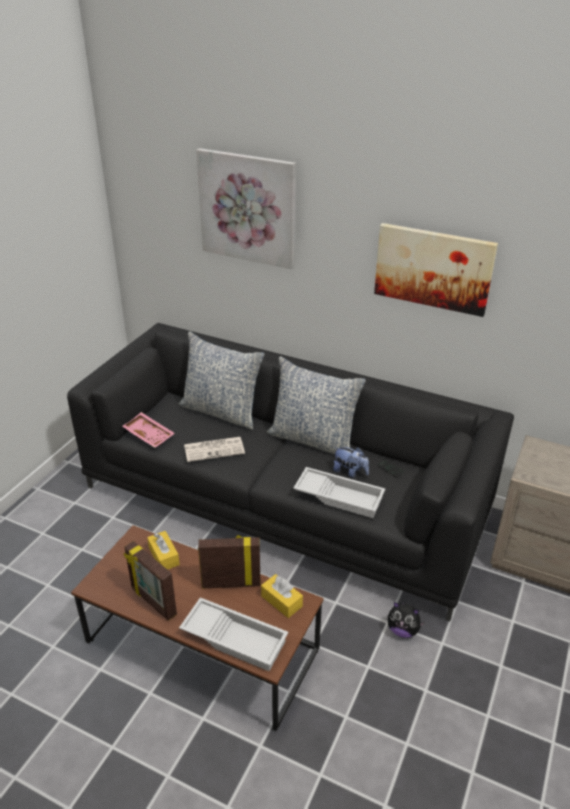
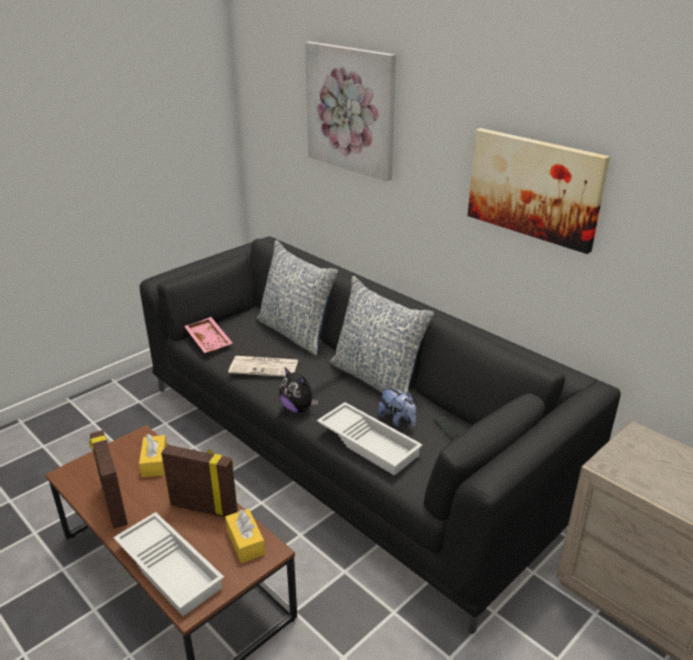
camera: 20 degrees right, 5 degrees down
(403, 630) = (407, 627): plush toy -> plush toy (298, 408)

